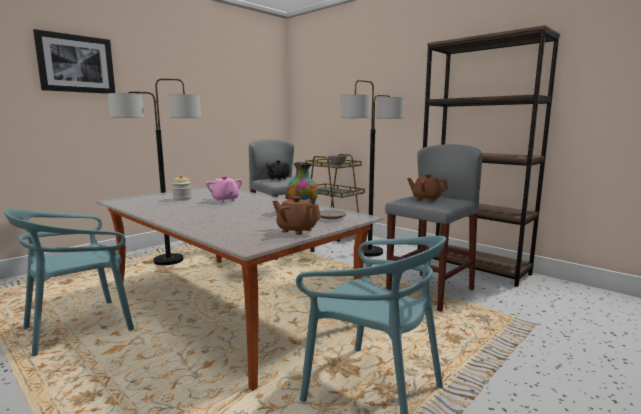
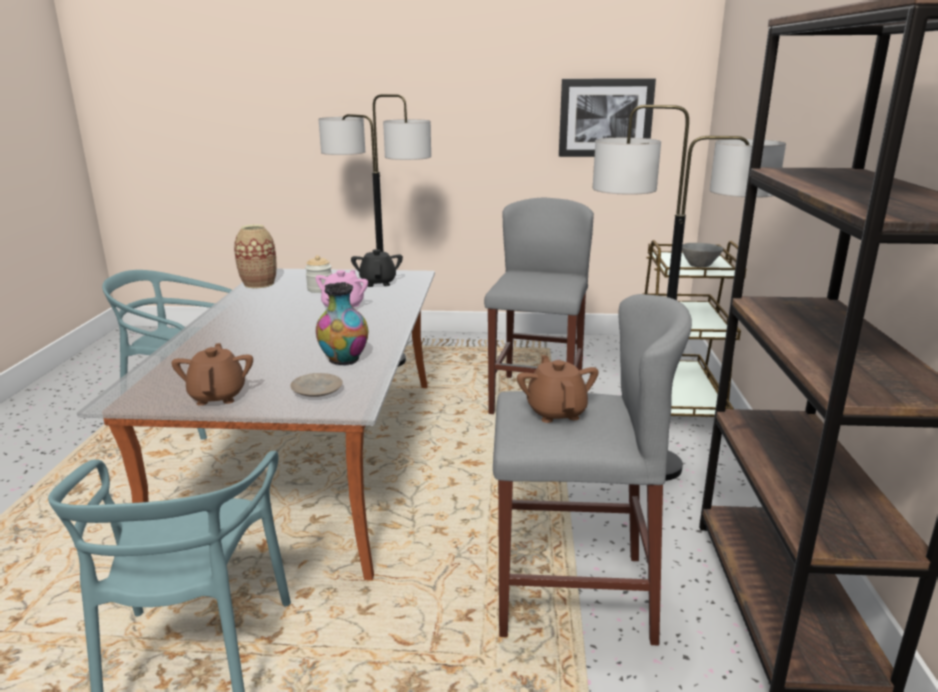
camera: 50 degrees right, 10 degrees up
(76, 64) = (322, 69): picture -> picture (605, 118)
(129, 204) = (259, 284): none -> vase
(278, 179) = (537, 276): black teapot -> black teapot (378, 283)

